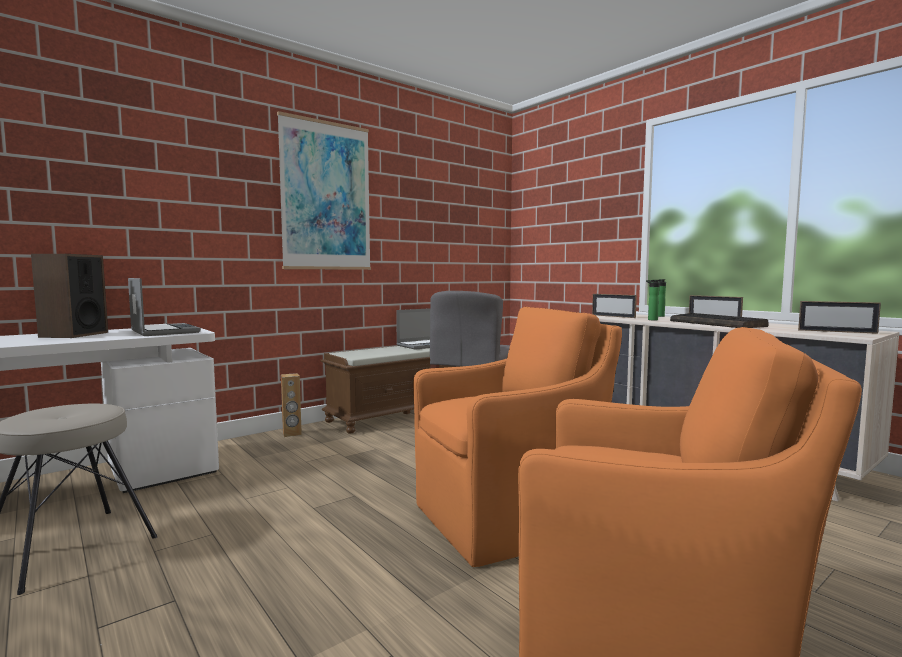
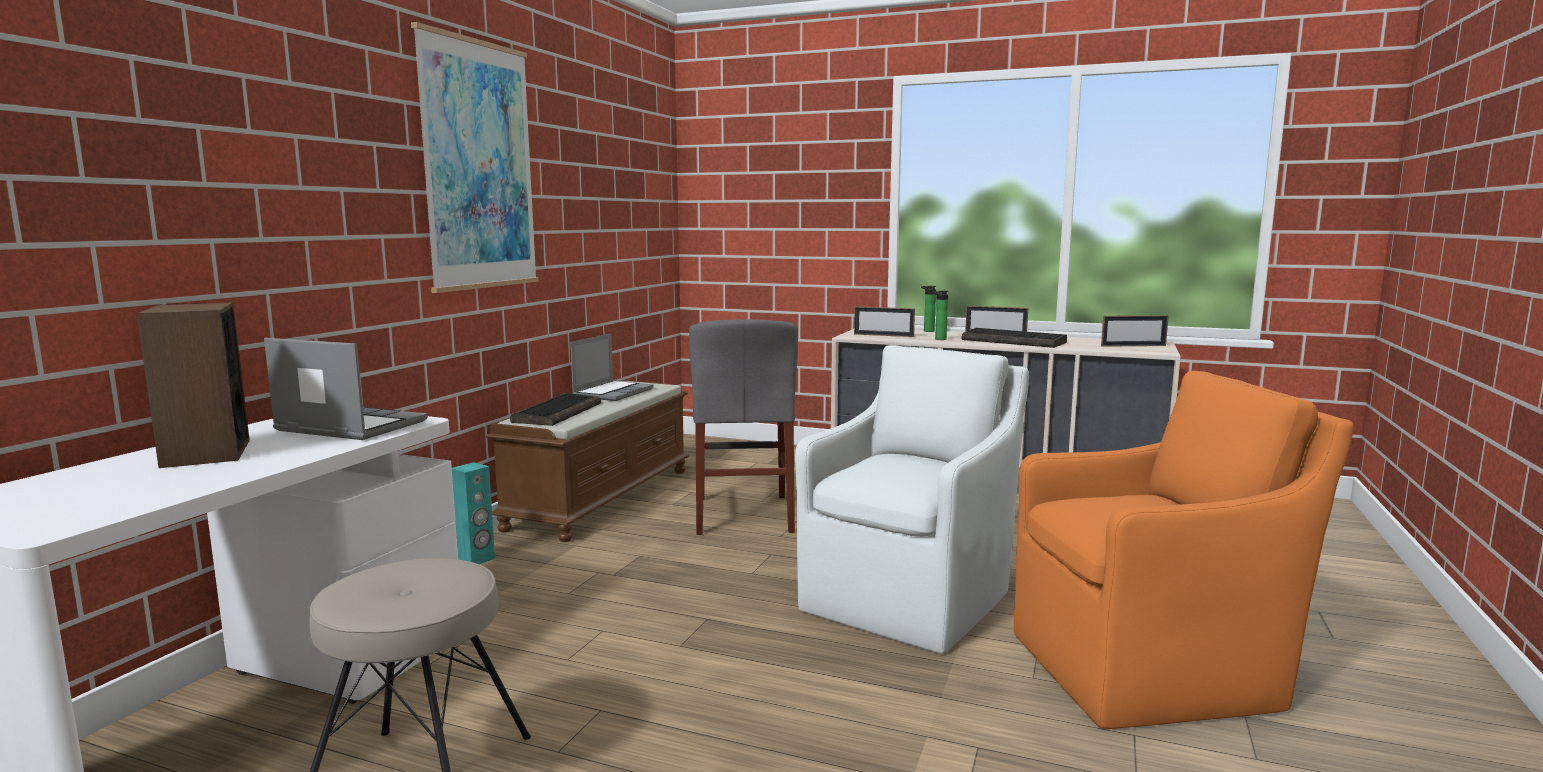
camera: 30 degrees left, 5 degrees up
(292, 434) = (476, 560): brown speaker -> turquoise speaker
(369, 351) = (557, 412): none -> keyboard
(509, 518) = (910, 599): orange armchair -> white armchair

